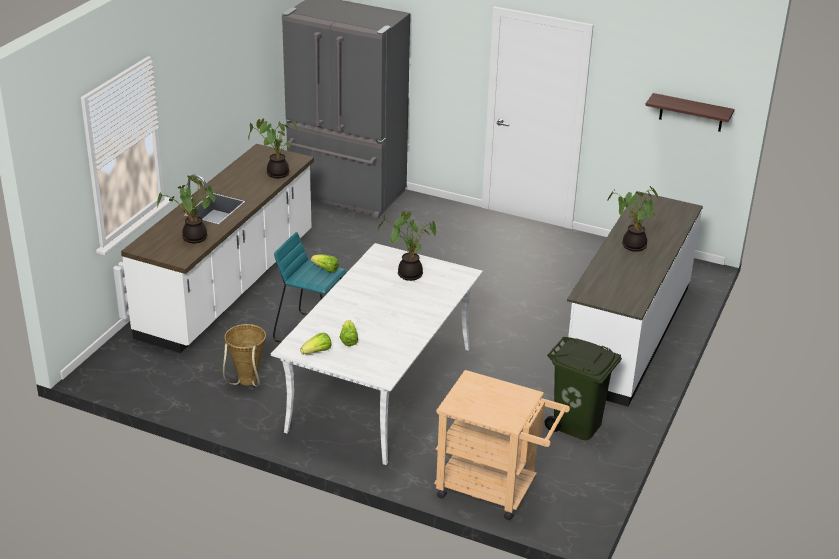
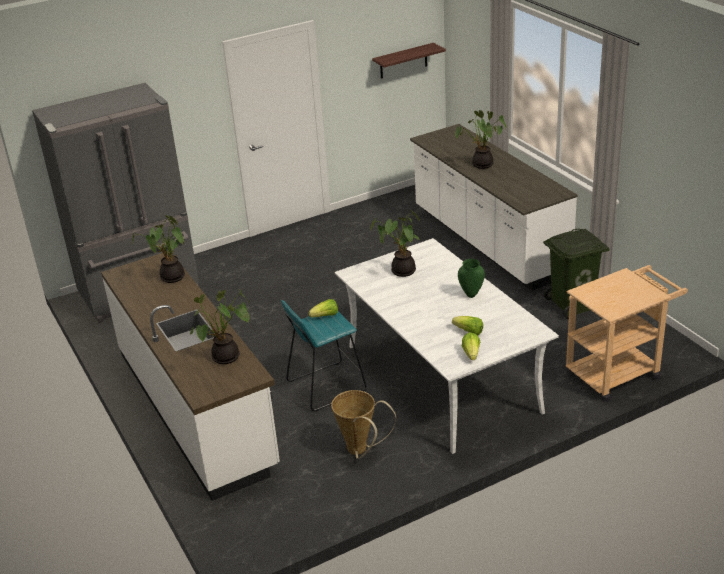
camera: 50 degrees left, 0 degrees up
(408, 321) = (471, 294): none -> green vase

